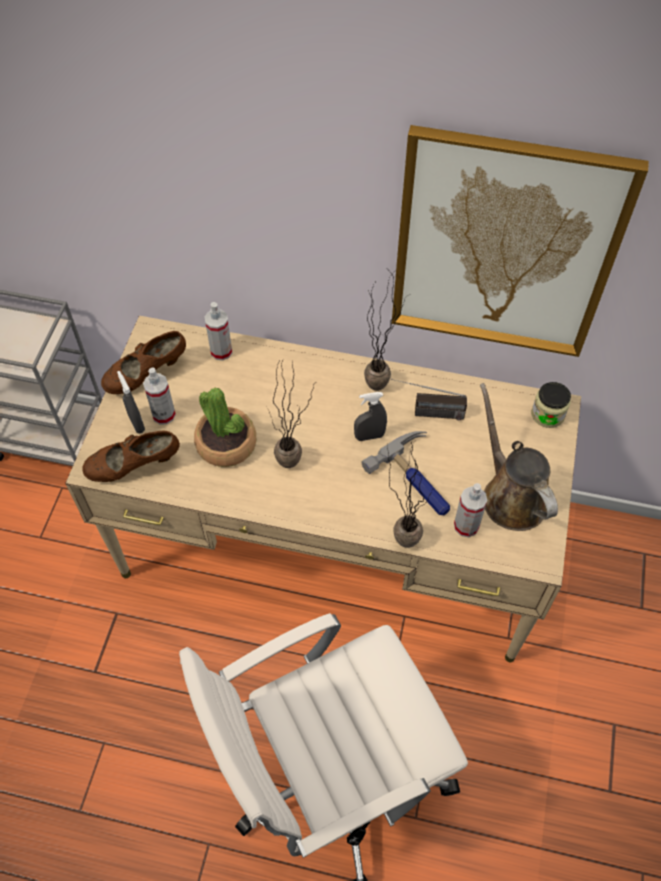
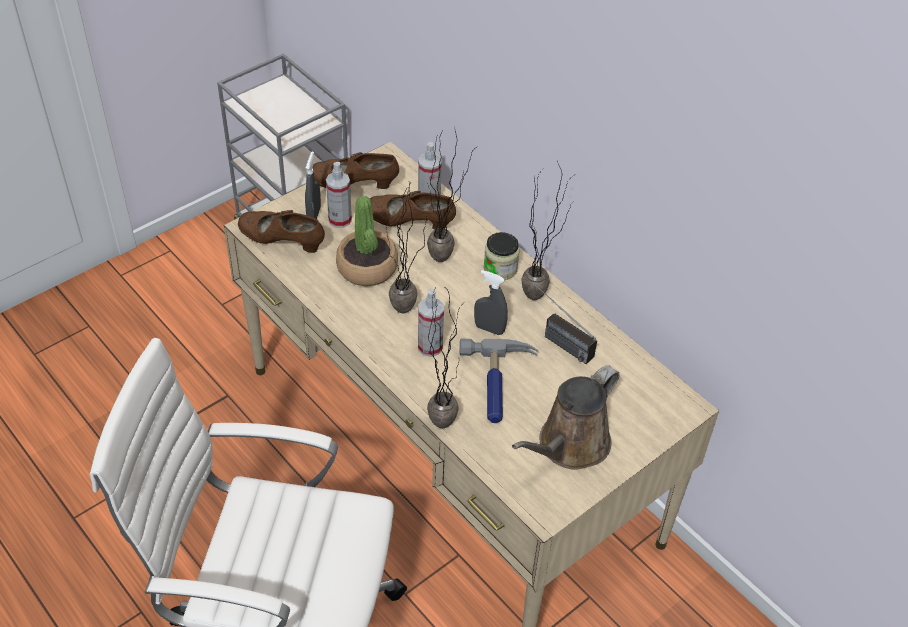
camera: 35 degrees right, 10 degrees down
(225, 382) = (410, 224): none -> brown shoe
(285, 396) = (448, 260): none -> potted plant
(466, 526) = (505, 444): spray bottle -> spray bottle (430, 347)
(504, 248) = (670, 192): picture -> none
(510, 495) = (569, 446): brown watering can -> brown watering can turned 150 degrees counterclockwise
(547, 414) = (670, 406): jar -> jar (500, 268)

